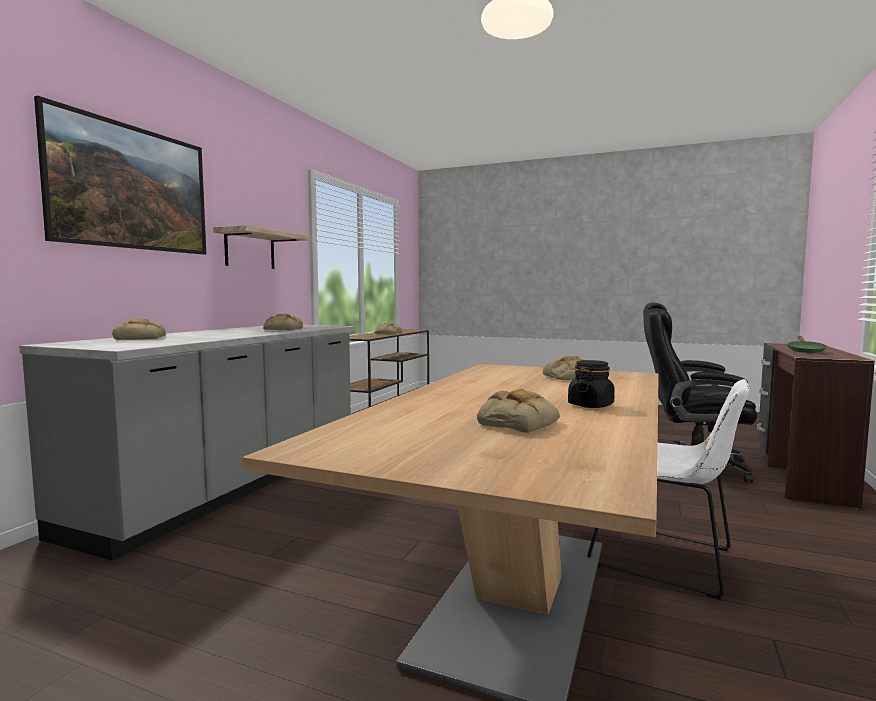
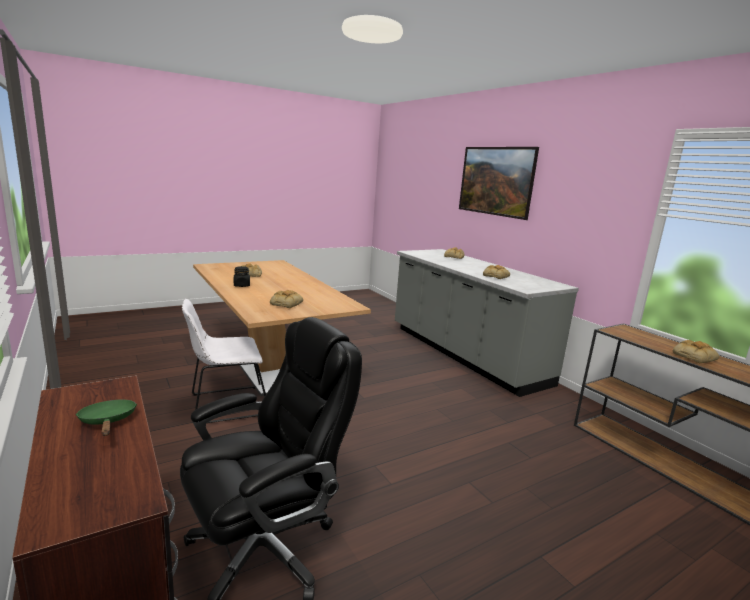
camera: 125 degrees right, 10 degrees up
(250, 249) = (567, 219): shelf -> none

